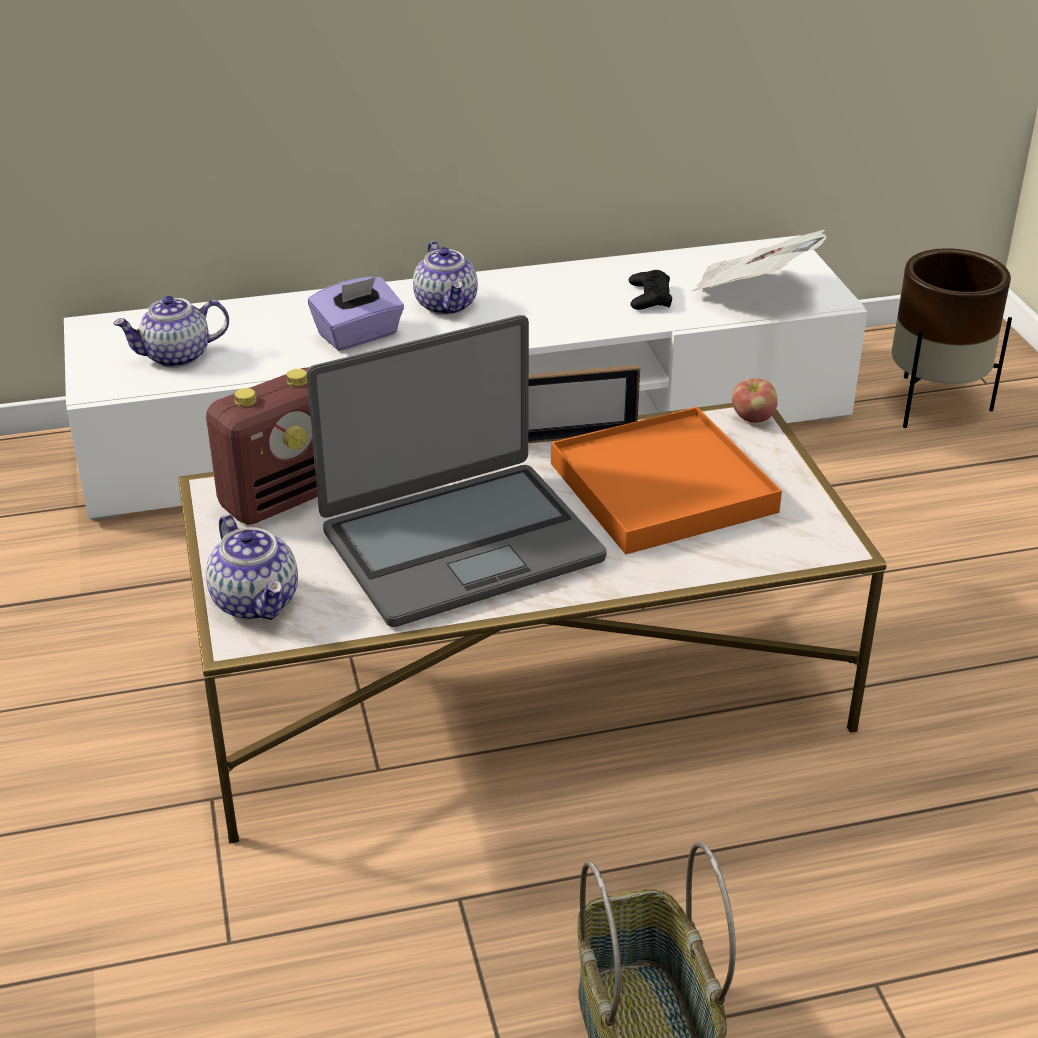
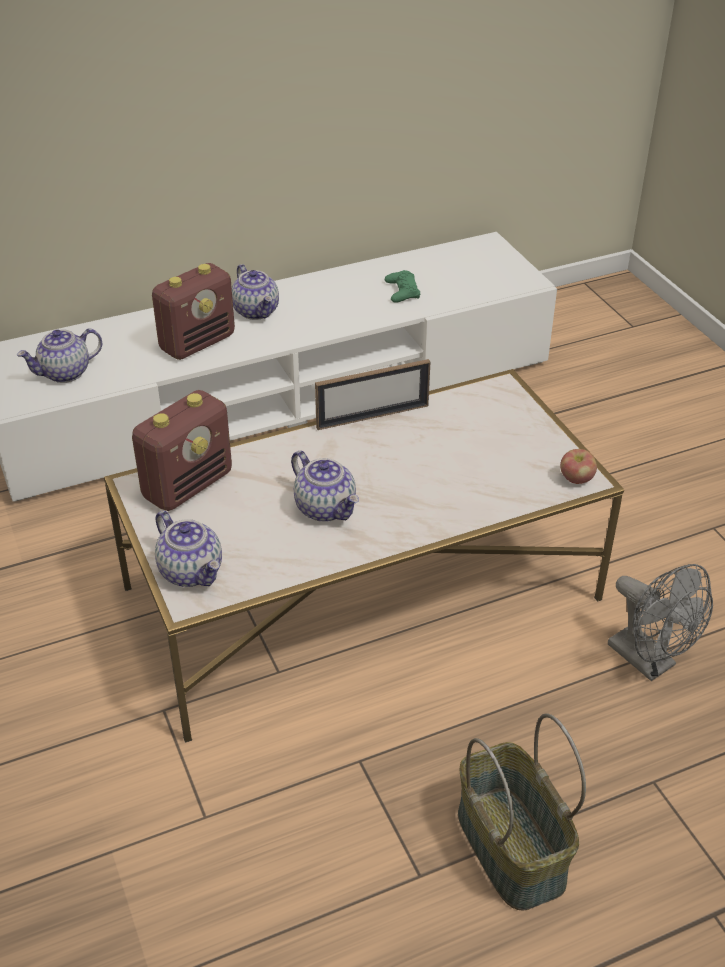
camera: 10 degrees left, 5 degrees up
(358, 336) = (198, 343): purple tissue box -> radio
(460, 544) = (326, 508): laptop -> teapot
(649, 297) = (402, 291): black game controller -> green game controller
(663, 488) = (457, 448): orange tray -> none
(753, 292) = (475, 281): newspaper -> none
(753, 418) = (506, 386): apple -> apple (576, 479)
(908, 822) = (649, 662): none -> grey fan
(934, 405) = (601, 347): brown planter -> none

